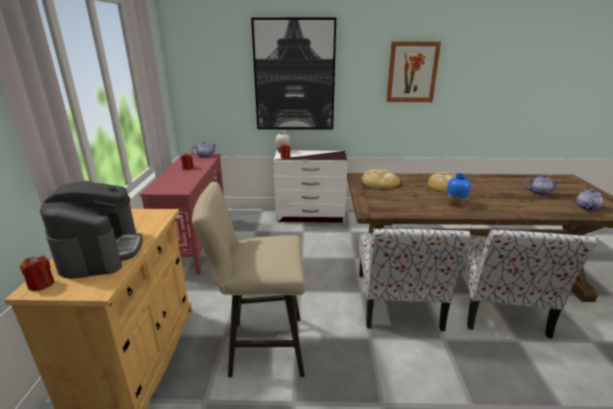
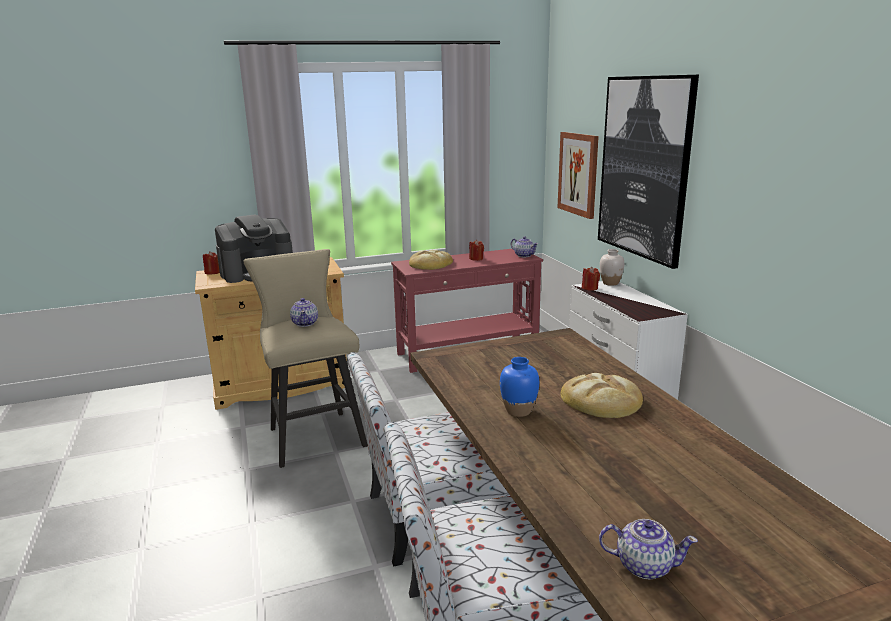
camera: 70 degrees right, 5 degrees down
(379, 182) = (554, 351): bread -> bread (430, 264)
(412, 72) = (806, 188): picture -> picture (578, 174)
(539, 192) = (683, 503): teapot -> teapot (305, 323)

